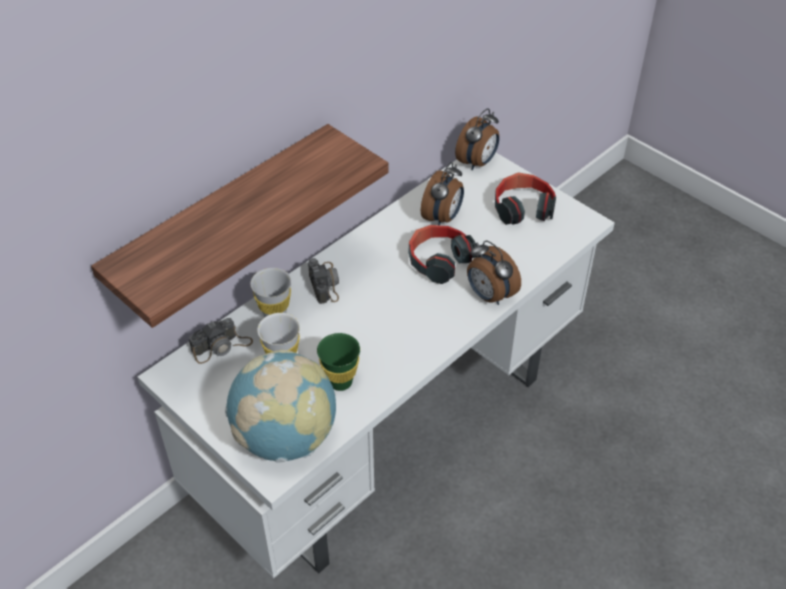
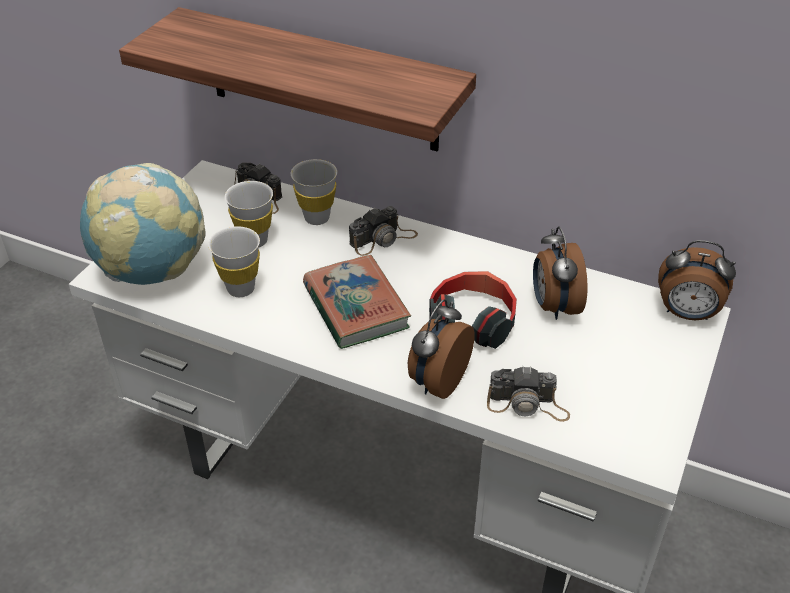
camera: 70 degrees right, 5 degrees down
(340, 382) = (241, 289): green cup -> white cup
(395, 318) = (355, 307): none -> book
(443, 217) = (553, 306): alarm clock -> alarm clock turned 75 degrees clockwise
(523, 208) = (629, 379): headphones -> none
(526, 259) = (528, 405): none -> camera

